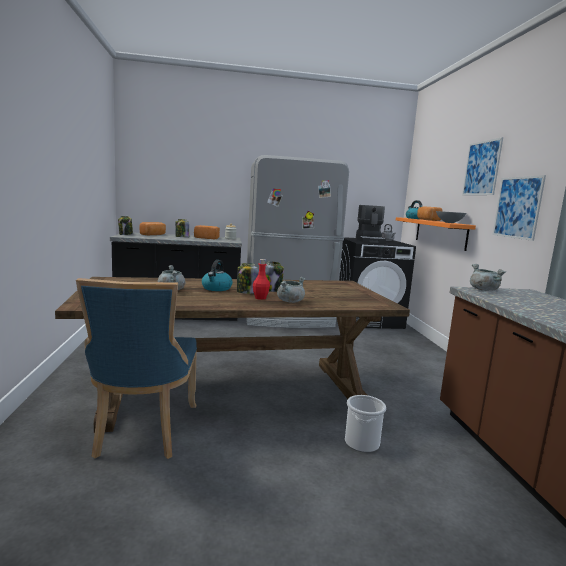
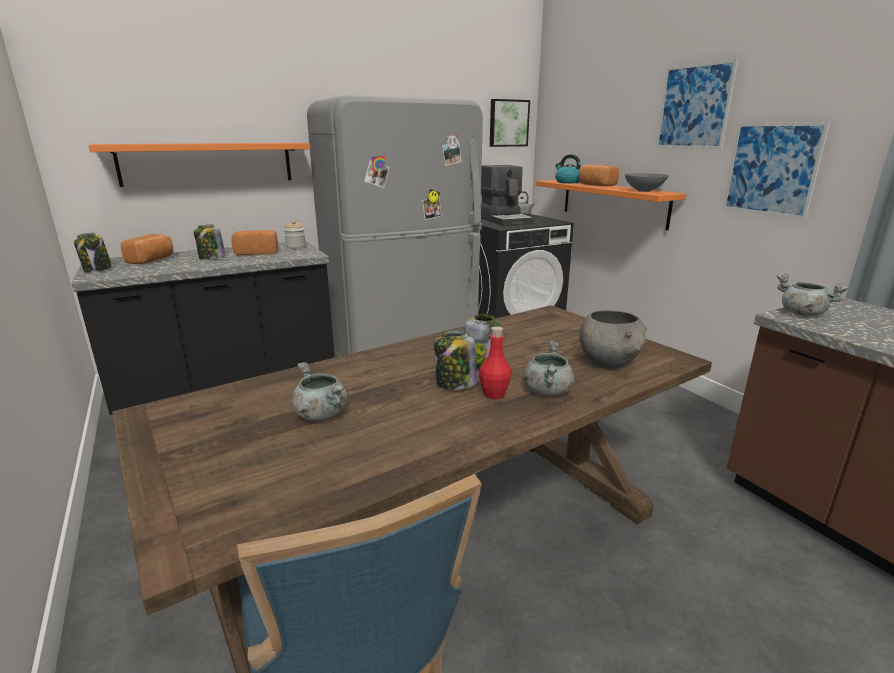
camera: 20 degrees left, 10 degrees up
(194, 189) = (208, 163): none -> orange shelf
(216, 288) = (394, 385): kettle -> none
(343, 300) = (608, 363): none -> grey bowl
(361, 442) = (688, 583): bucket -> none
(385, 180) = (508, 123): none -> picture

